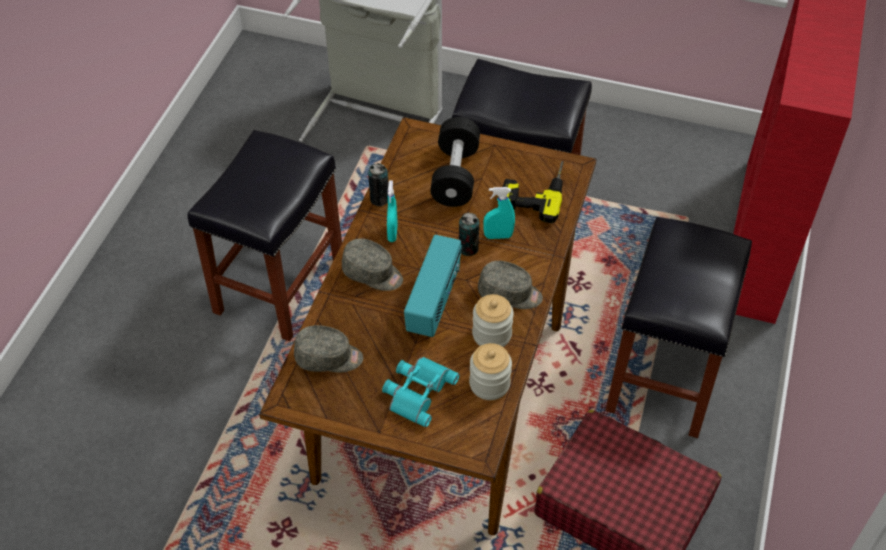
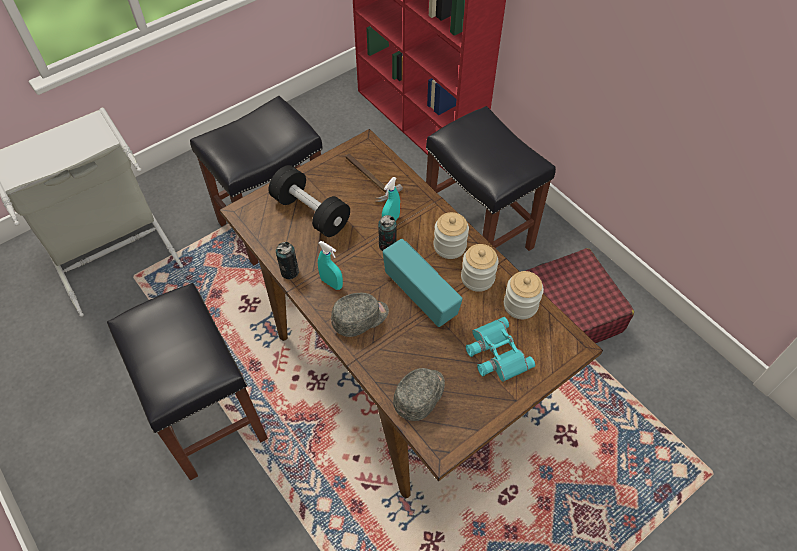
camera: 55 degrees left, 5 degrees up
(510, 294) = (449, 246): grey cap -> jar
(534, 191) = (368, 178): power drill -> hammer

